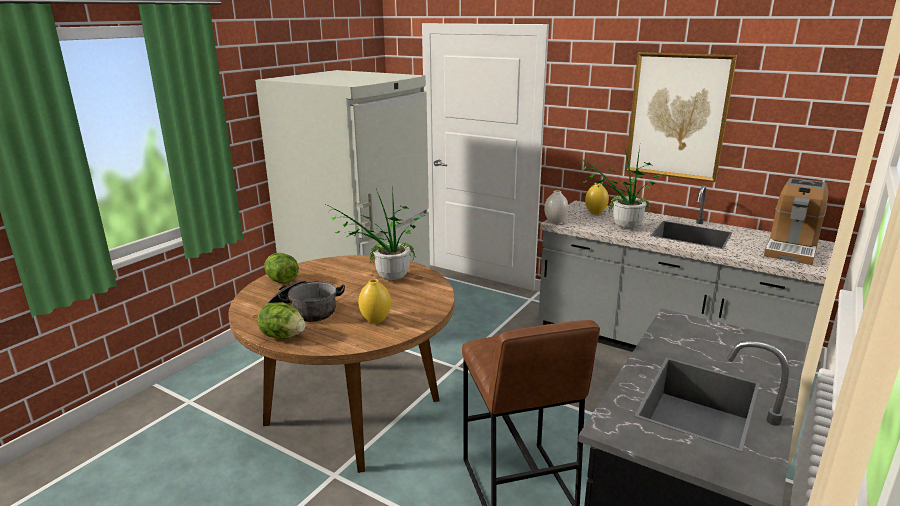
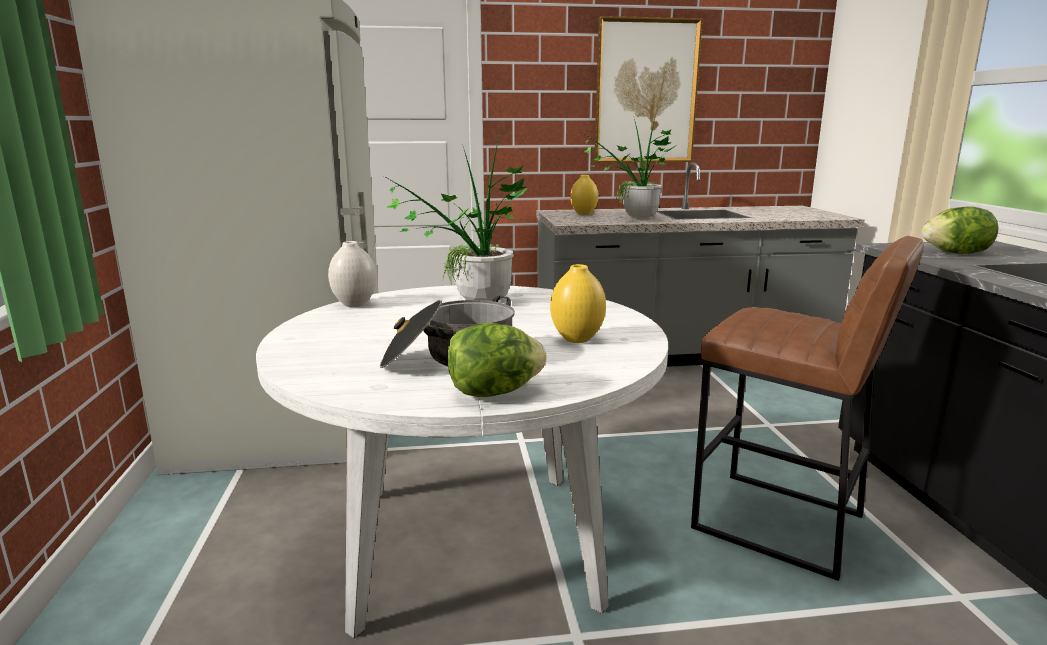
camera: 40 degrees left, 5 degrees down
(282, 280) = (314, 341): lettuce -> lettuce (956, 253)
(353, 411) = (472, 544): brown dining table -> white dining table
(555, 222) = (567, 223): white vase -> white vase (355, 304)
(791, 248) = (789, 211): coffee machine -> none

